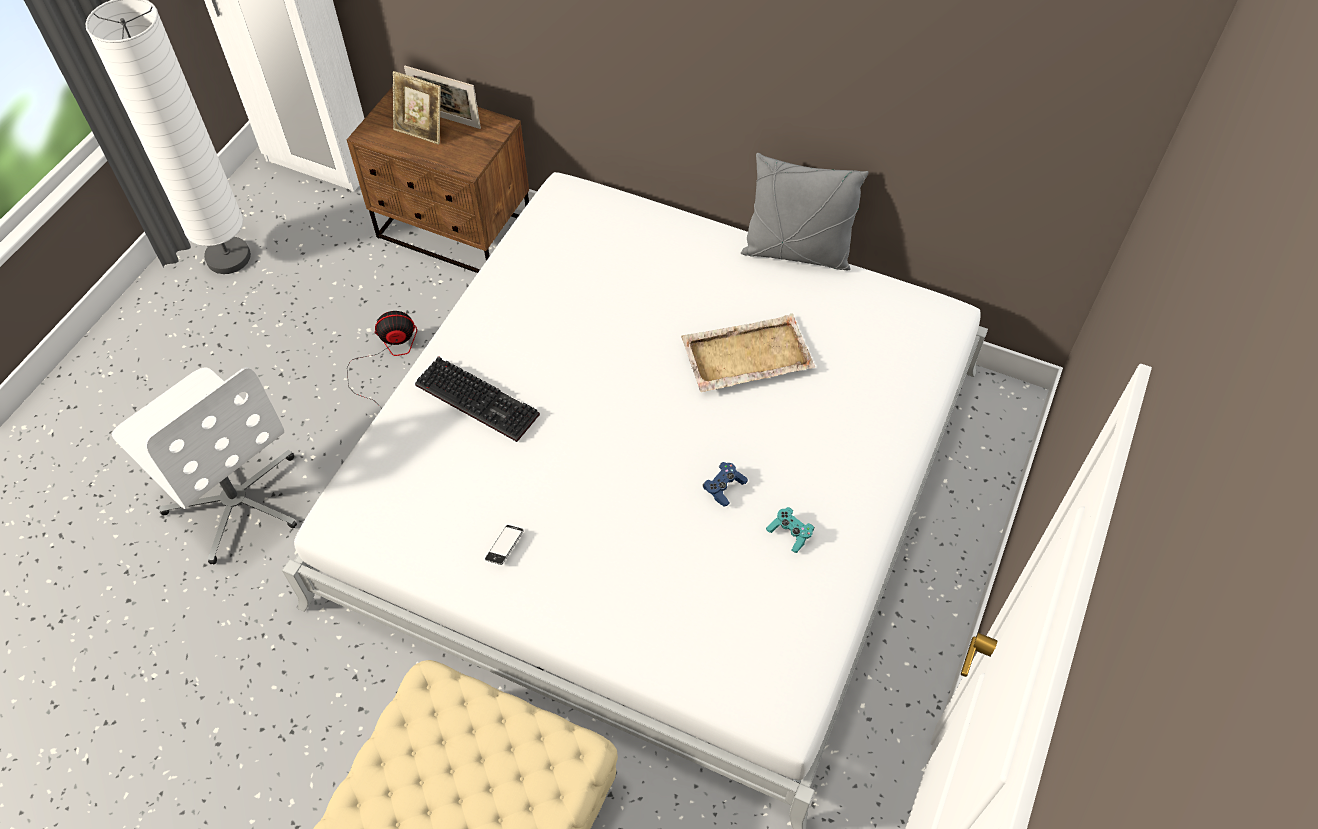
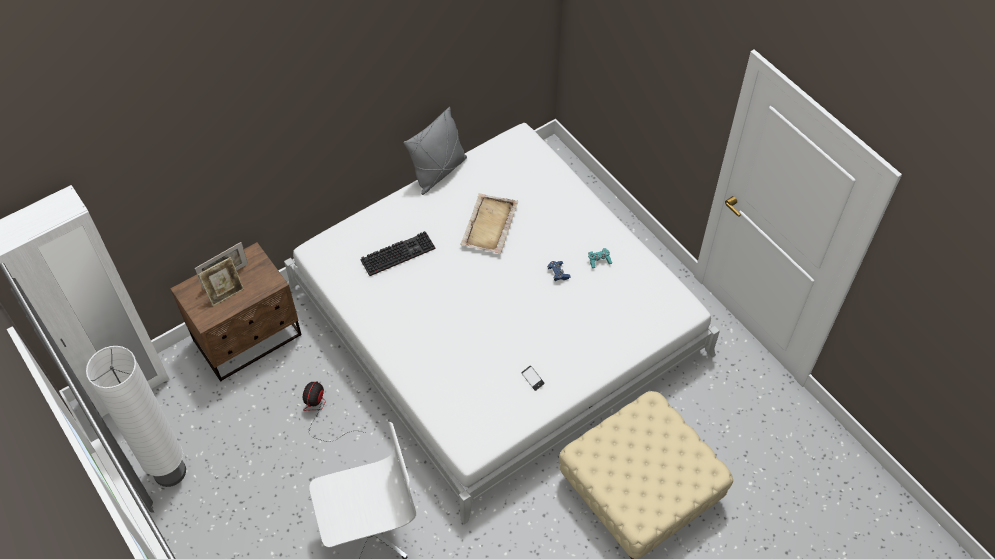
camera: 60 degrees left, 0 degrees up
(480, 399) = (435, 351): keyboard -> keyboard (398, 253)

